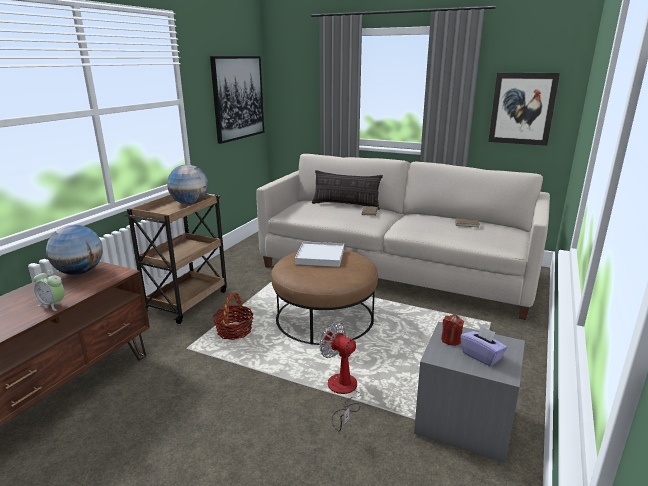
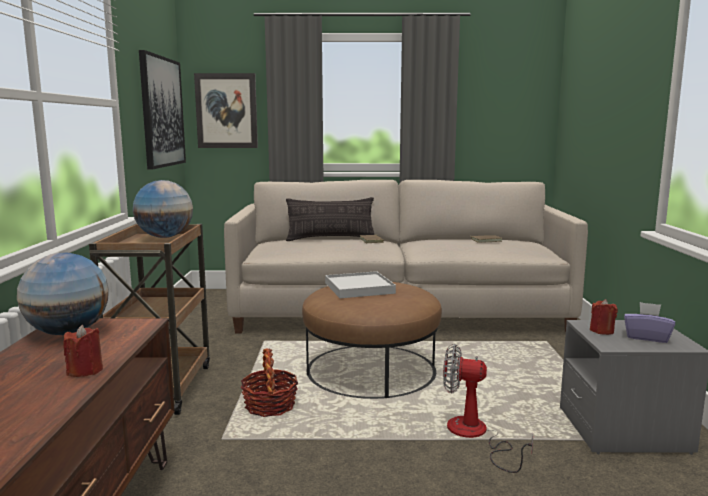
camera: 25 degrees left, 10 degrees down
(53, 305) = (85, 371): alarm clock -> red candle
(522, 109) = (501, 120): picture -> picture (226, 111)

